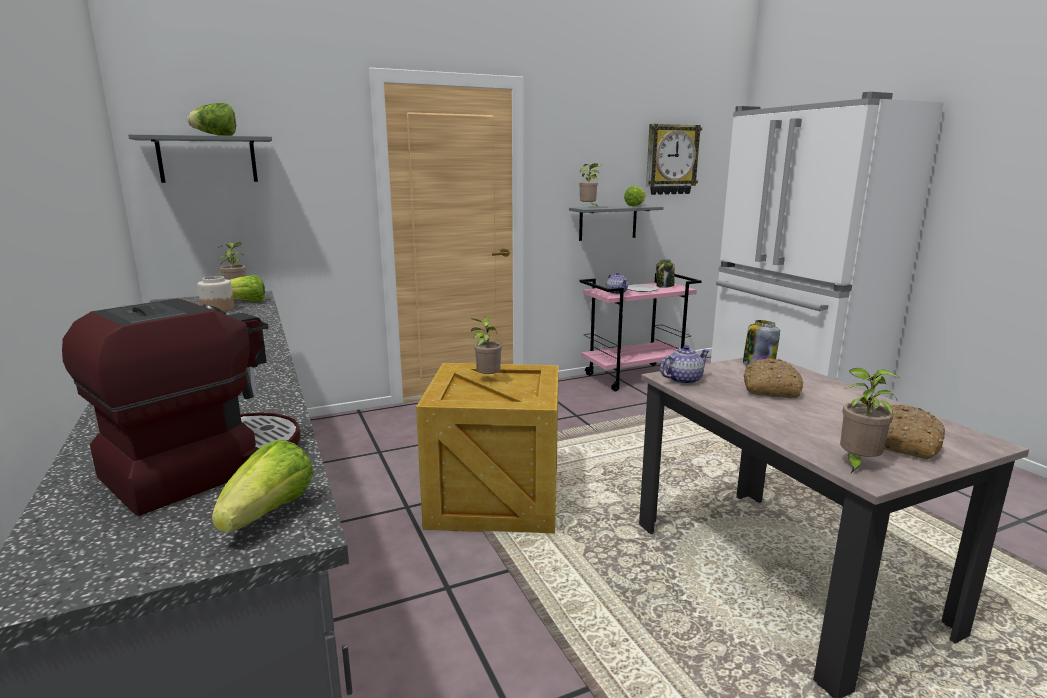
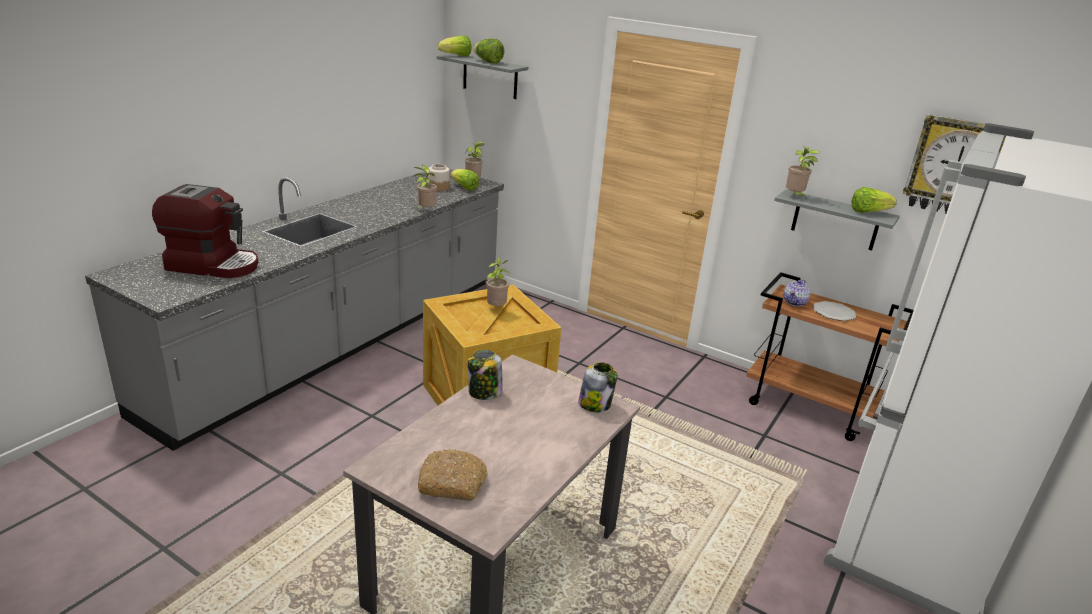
camera: 55 degrees right, 10 degrees up
(269, 514) = (176, 291): lettuce -> lettuce (456, 56)
(635, 377) = (808, 407): pink cart -> brown cart
(665, 286) = (876, 323): jar -> jar (484, 393)
(683, 380) = (514, 373): teapot -> none
(769, 389) = (531, 414): bread -> none
(857, 464) = (393, 461): potted plant -> potted plant (425, 210)

